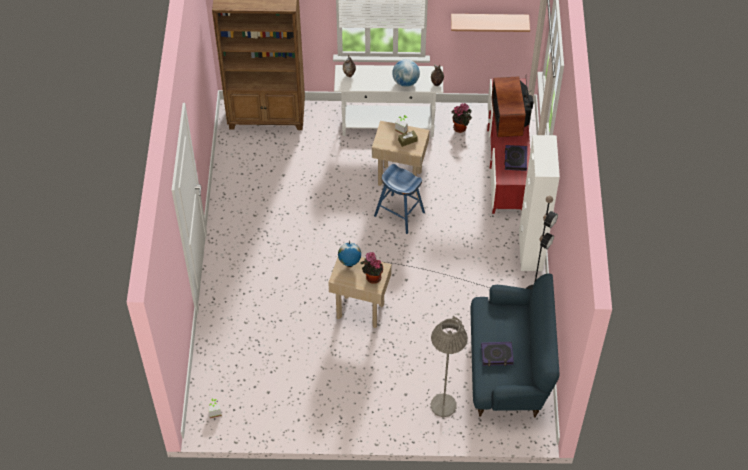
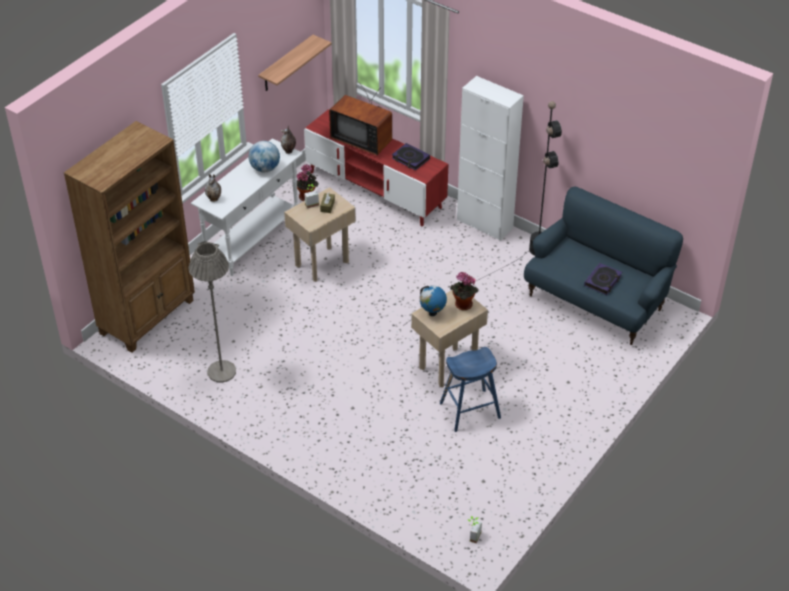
camera: 55 degrees left, 10 degrees down
(399, 214) = (363, 284): blue stool -> blue stool (470, 410)
(443, 405) = (601, 362): grey floor lamp -> grey floor lamp (221, 371)

